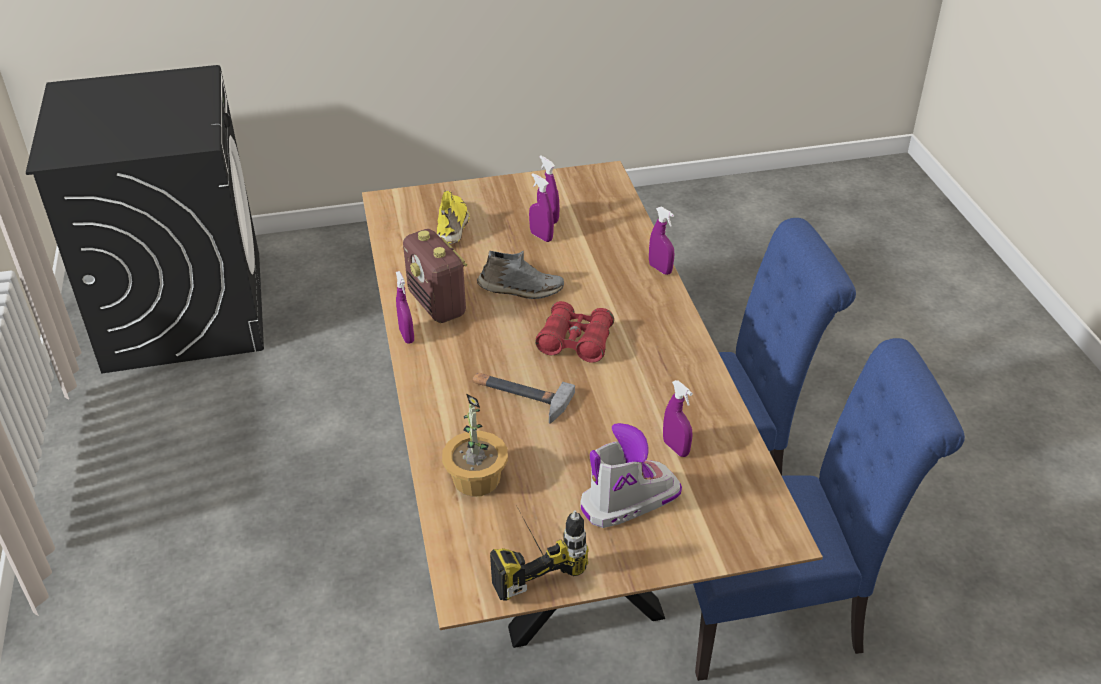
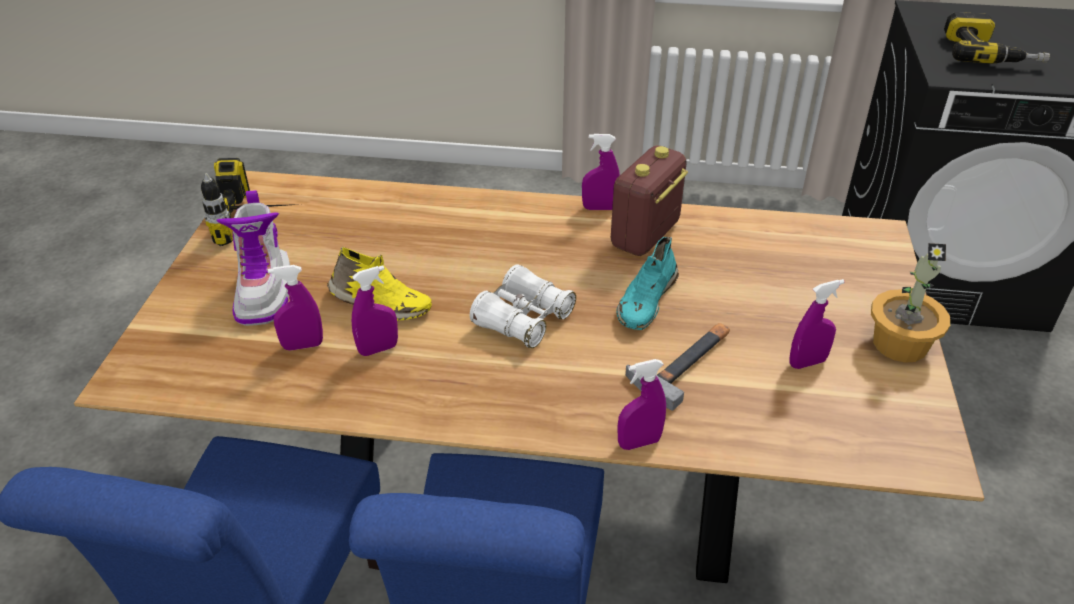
camera: 110 degrees right, 0 degrees up
(150, 125) = (989, 53): none -> power drill
(437, 304) = (645, 236): radio -> radio turned 45 degrees counterclockwise
(452, 227) = (804, 274): yellow shoe -> yellow shoe (379, 304)
(475, 479) = (369, 212): potted plant -> potted plant (900, 343)
(519, 396) = (460, 259): hammer -> hammer (684, 362)
(520, 290) = (646, 300): grey shoe -> turquoise shoe
(541, 236) = (761, 345): purple spray bottle -> purple spray bottle (378, 349)
(575, 342) = (523, 319): red binoculars -> white binoculars

